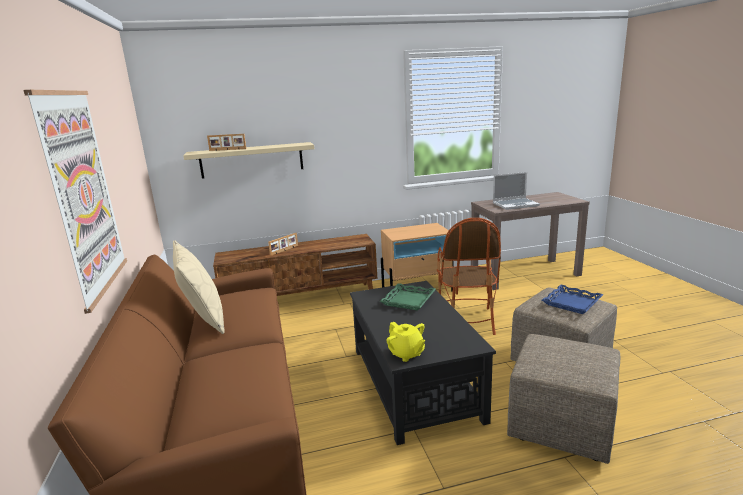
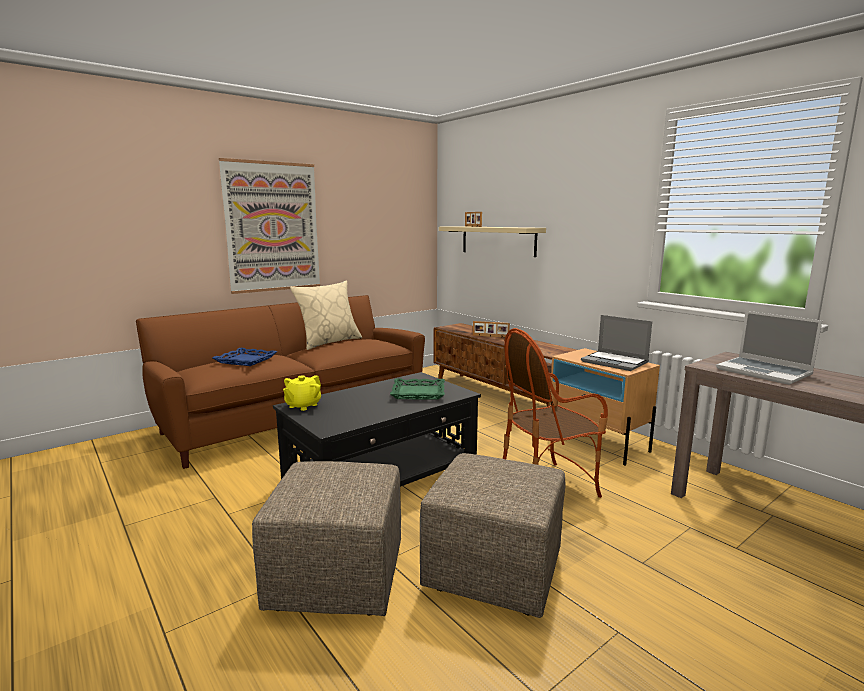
camera: 65 degrees right, 5 degrees down
(423, 229) = (615, 362): none -> laptop
(572, 303) = (501, 483): blue tray -> blue tray (245, 360)

